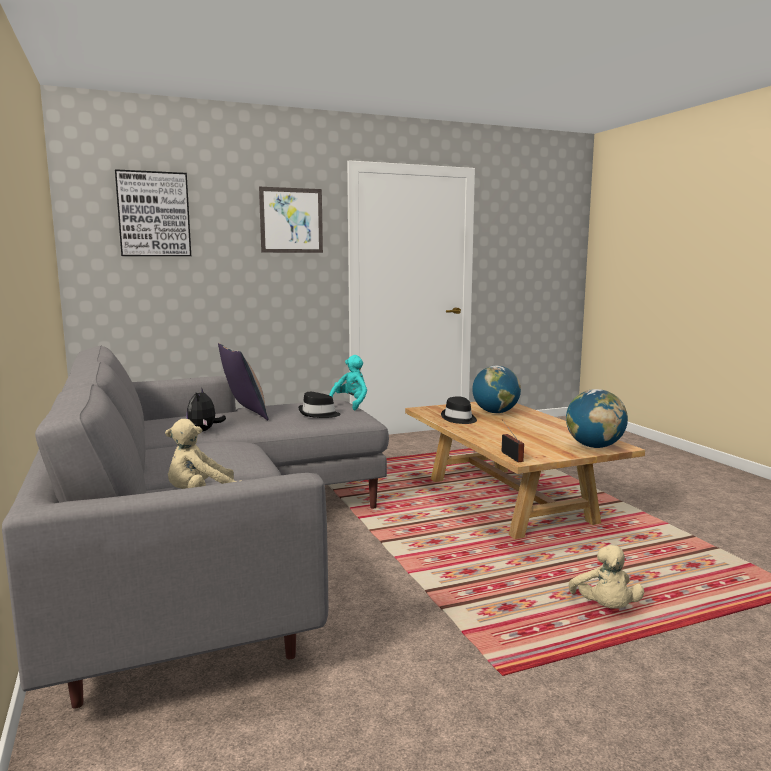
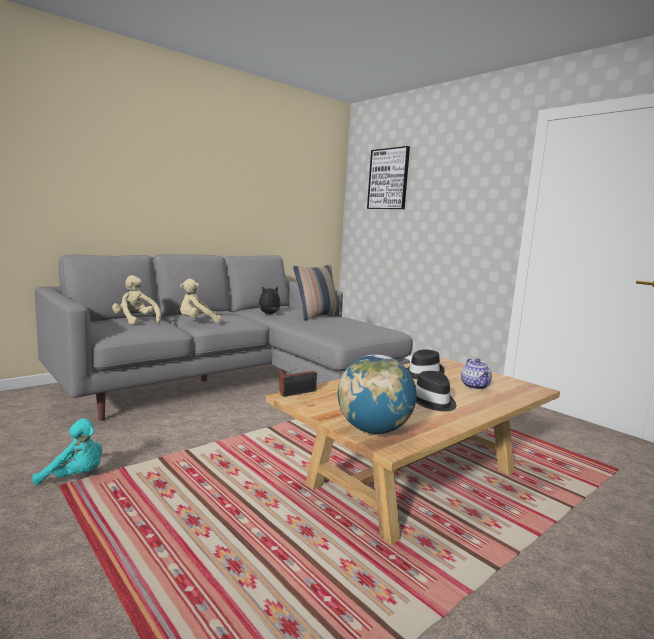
camera: 70 degrees right, 0 degrees up
(291, 220) = (477, 177): picture -> none
(319, 414) = (334, 328): black hat -> black hat (432, 401)
(350, 404) = (379, 332): turquoise plush toy -> turquoise plush toy (75, 477)
(495, 412) = (475, 386): globe -> teapot
(605, 608) = (161, 540): beige plush toy -> beige plush toy (197, 322)

